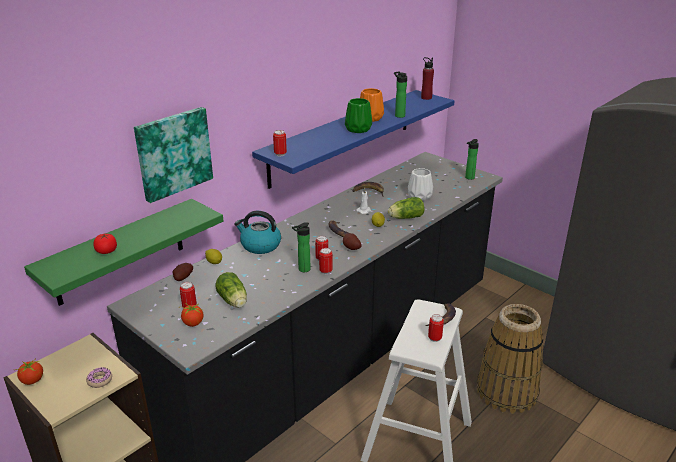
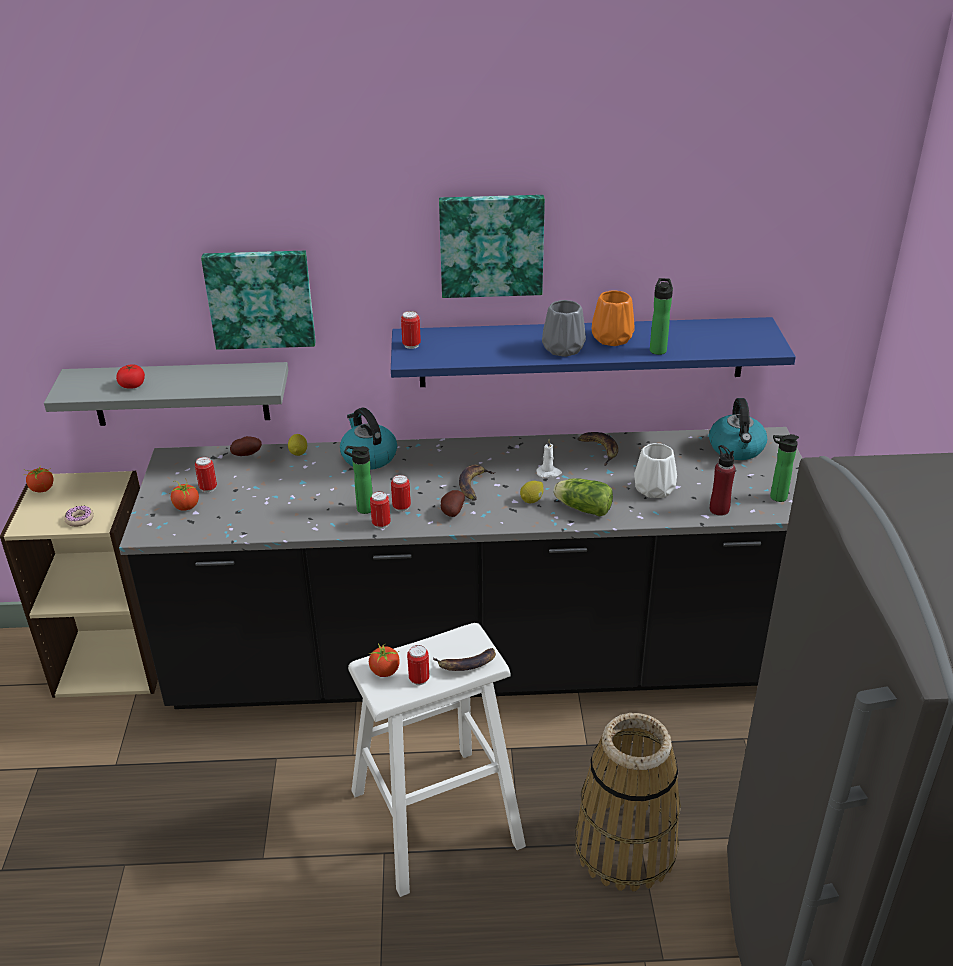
camera: 45 degrees right, 5 degrees up
(120, 252) = (180, 394): green shelf -> grey shelf
(233, 301) = (249, 505): lettuce -> none
(300, 76) = (491, 245): none -> picture
(358, 129) = (562, 349): green vase -> grey vase
(414, 345) = (385, 671): none -> tomato
(422, 167) = (737, 449): none -> kettle
(426, 98) = (758, 336): red bottle -> red bottle (719, 509)

